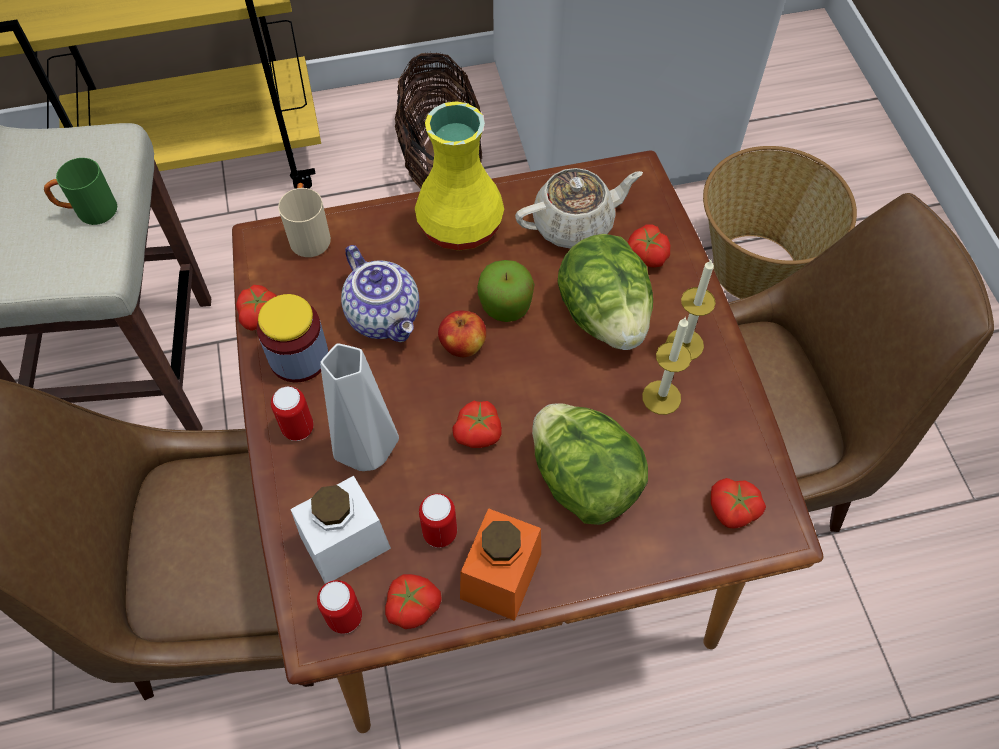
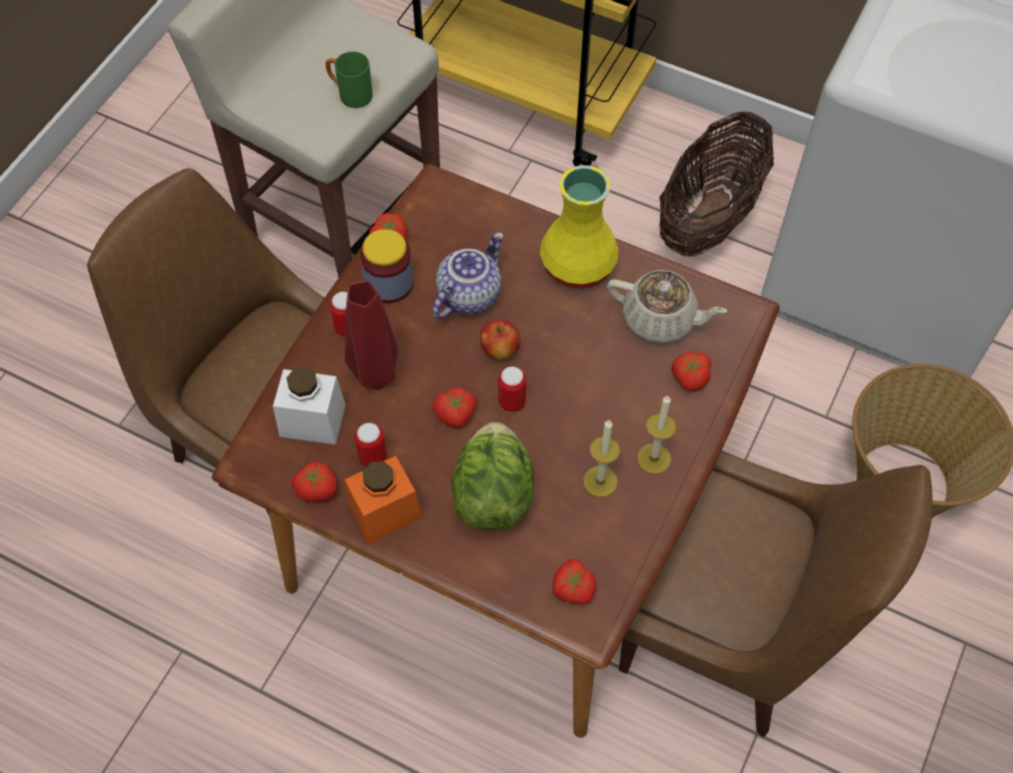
camera: 40 degrees right, 0 degrees up
(309, 234) = (470, 203): beige mug -> none
(344, 617) = (273, 464): can -> can (511, 402)
(368, 455) = (374, 377): grey vase -> red vase
(385, 316) = (468, 294): teapot -> teapot turned 150 degrees counterclockwise
(505, 305) = (555, 342): apple -> none
(604, 315) = (616, 397): lettuce -> none

